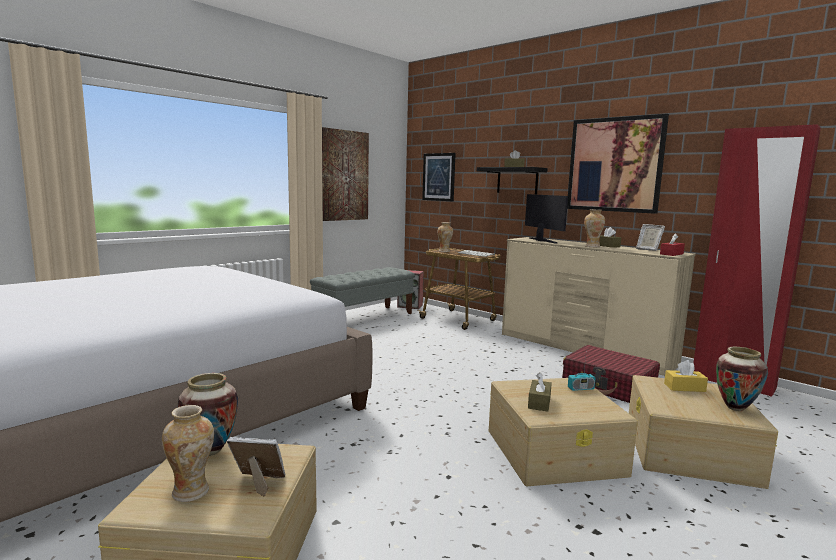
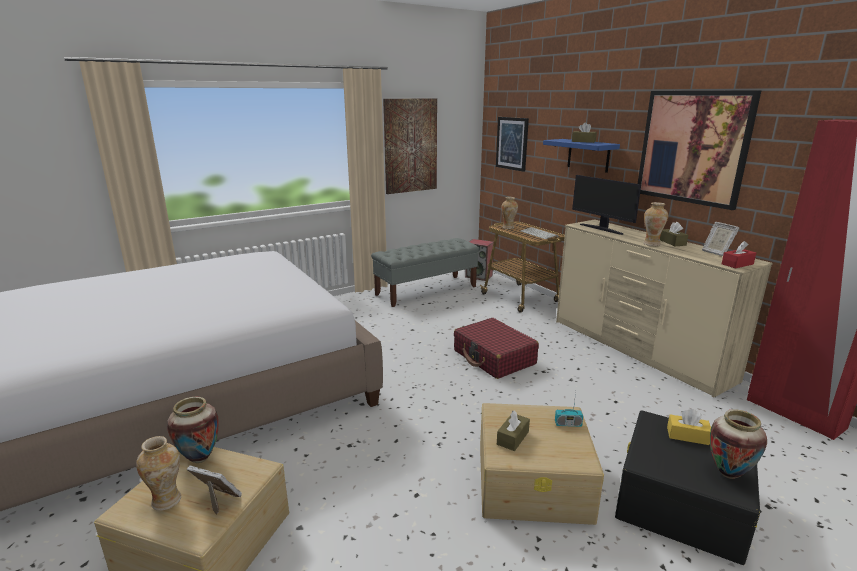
camera: 15 degrees right, 10 degrees up
(517, 180) = (588, 155): black shelf -> blue shelf
(541, 240) = (601, 229): monitor -> monitor turned 150 degrees clockwise
(609, 386) = (639, 403): red suitcase -> red suitcase (494, 357)
(689, 451) = (680, 502): beige storage box -> black storage box

